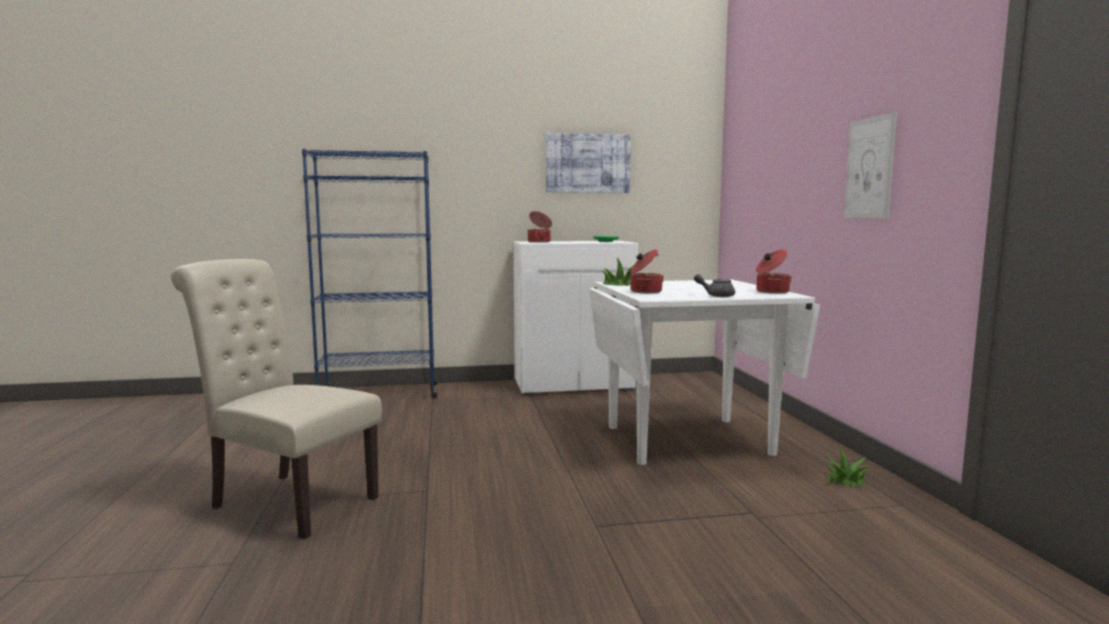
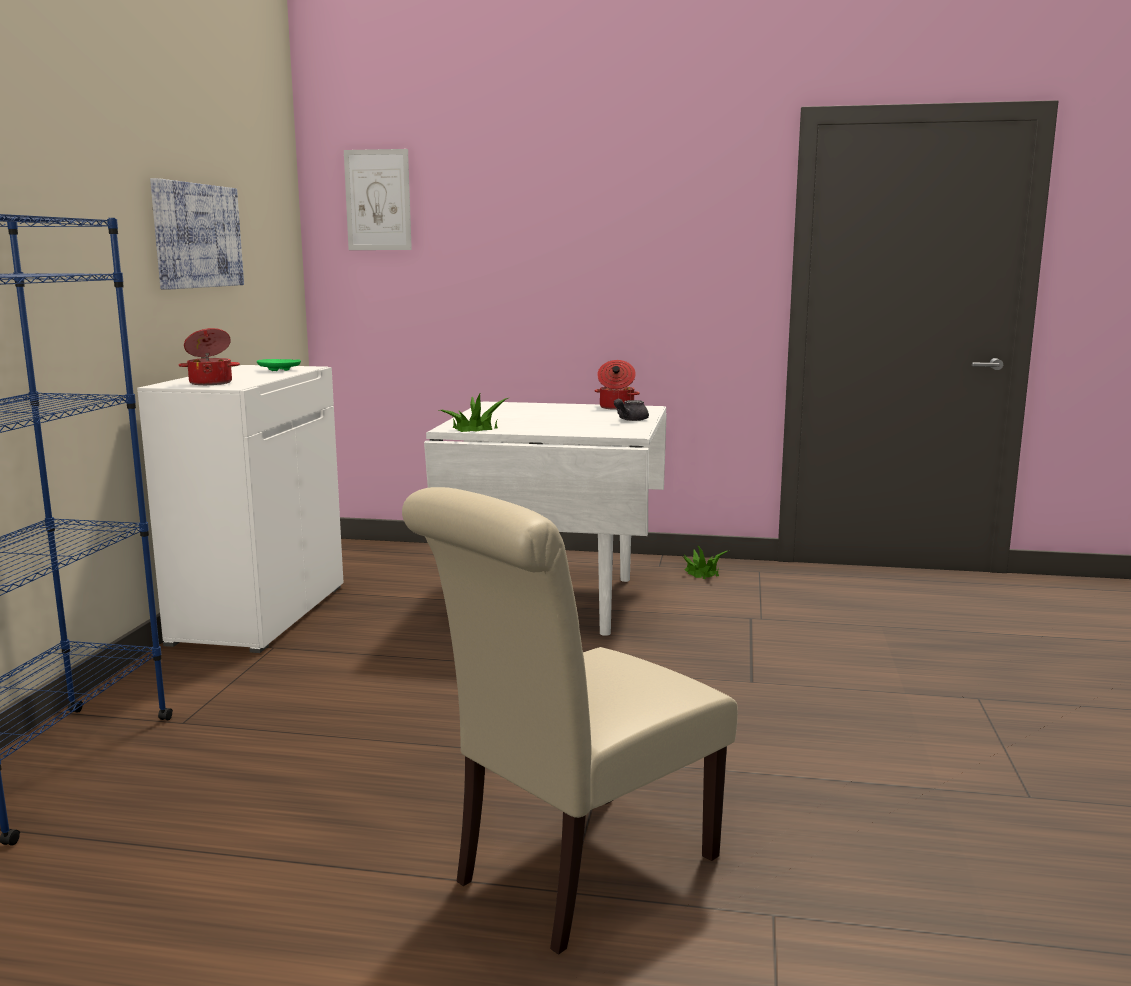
camera: 70 degrees left, 5 degrees up
(645, 291) = (567, 429): cooking pot -> none
(869, 168) = (639, 269): picture -> picture (378, 200)

